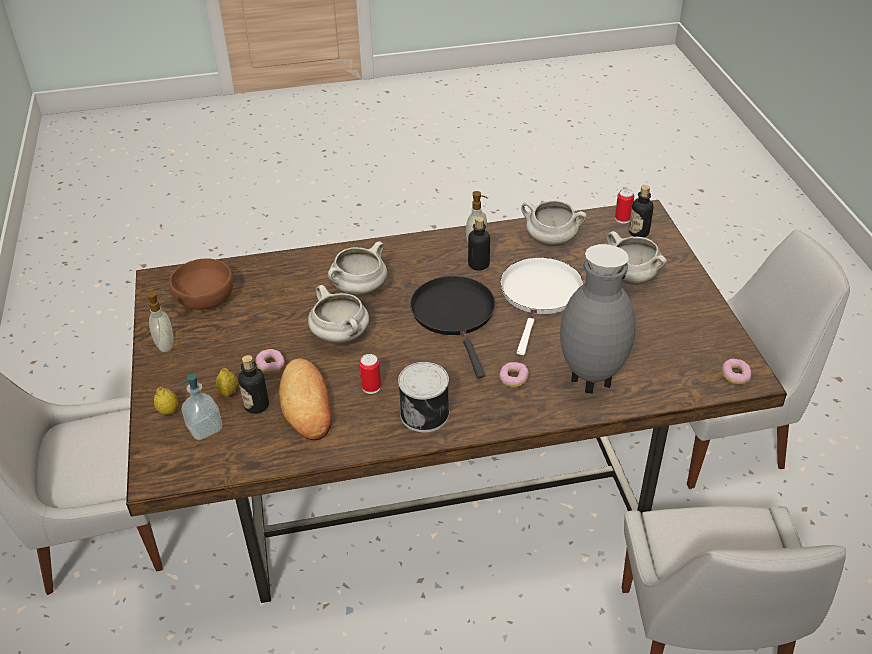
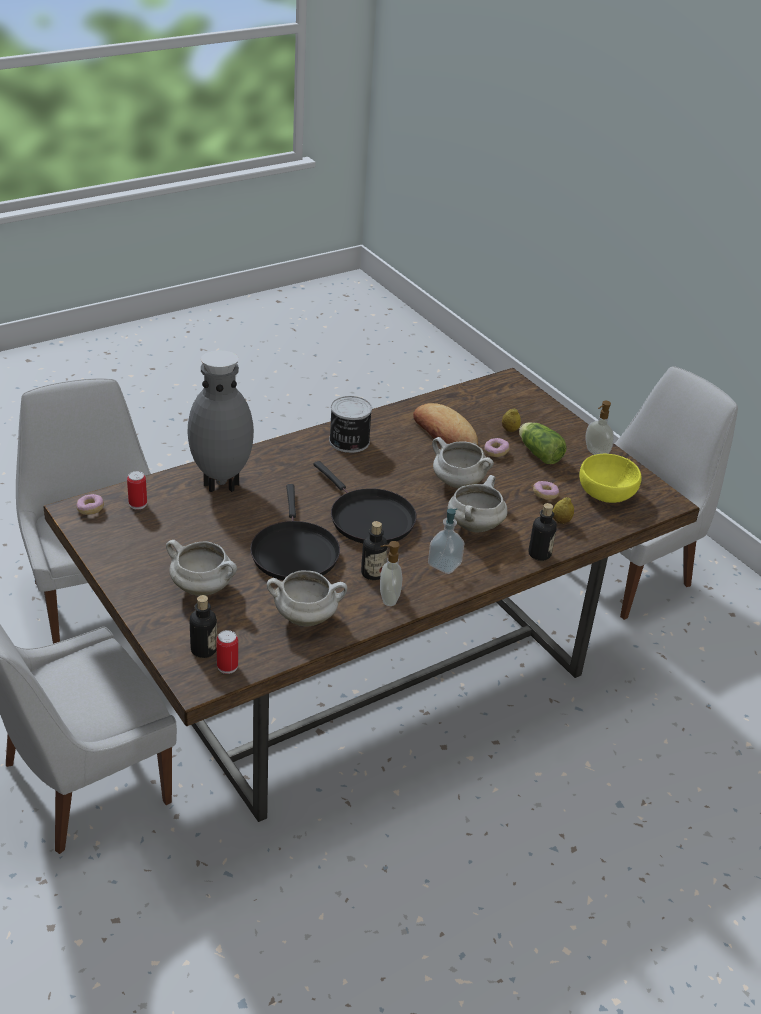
camera: 155 degrees right, 5 degrees down
(169, 411) = (542, 413): lemon -> lemon (561, 521)
(205, 428) = (505, 408): soap dispenser -> soap dispenser (444, 564)
(206, 299) = (605, 492): brown bowl -> yellow bowl
(226, 356) = (538, 453): none -> lettuce
(256, 405) = (481, 426): bottle -> bottle (539, 554)
(371, 387) = (403, 451): can -> can (138, 504)
(513, 379) = (289, 475): donut -> donut (545, 495)
(540, 295) = (294, 552): white frying pan -> black frying pan

